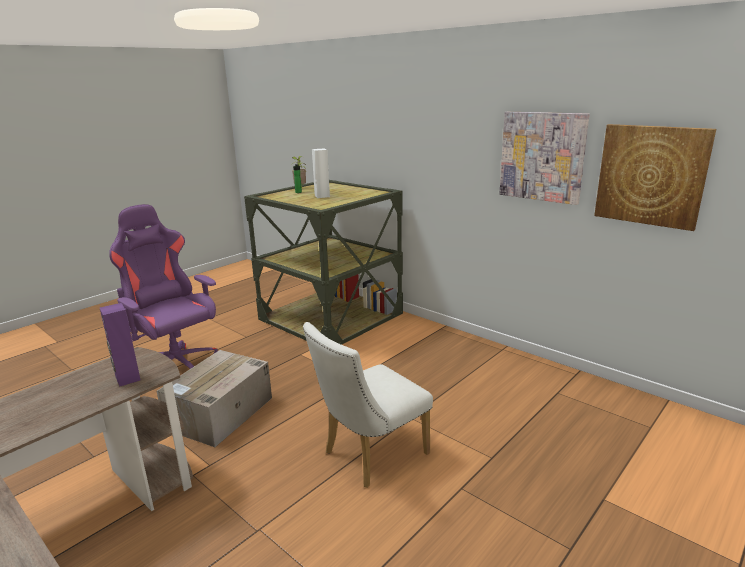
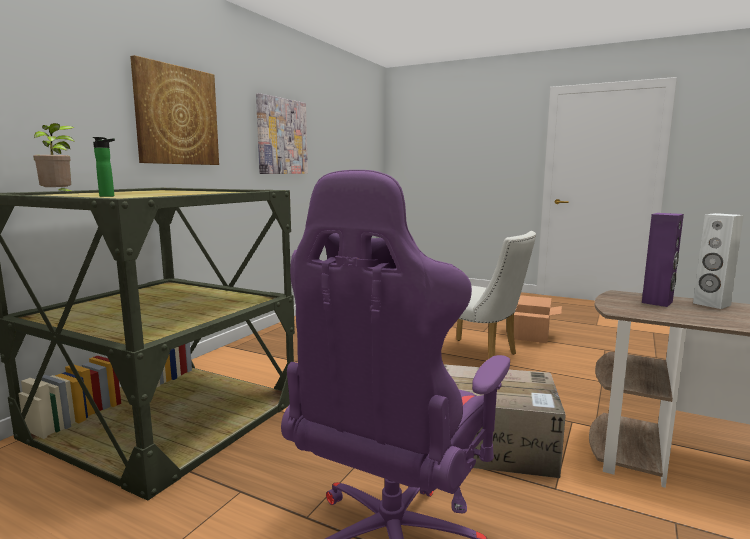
camera: 105 degrees left, 10 degrees down
(322, 196) = (163, 193): white speaker -> white speaker (711, 304)
(428, 535) = (531, 336): none -> cardboard box
(651, 175) = (330, 148): picture -> picture (177, 116)

